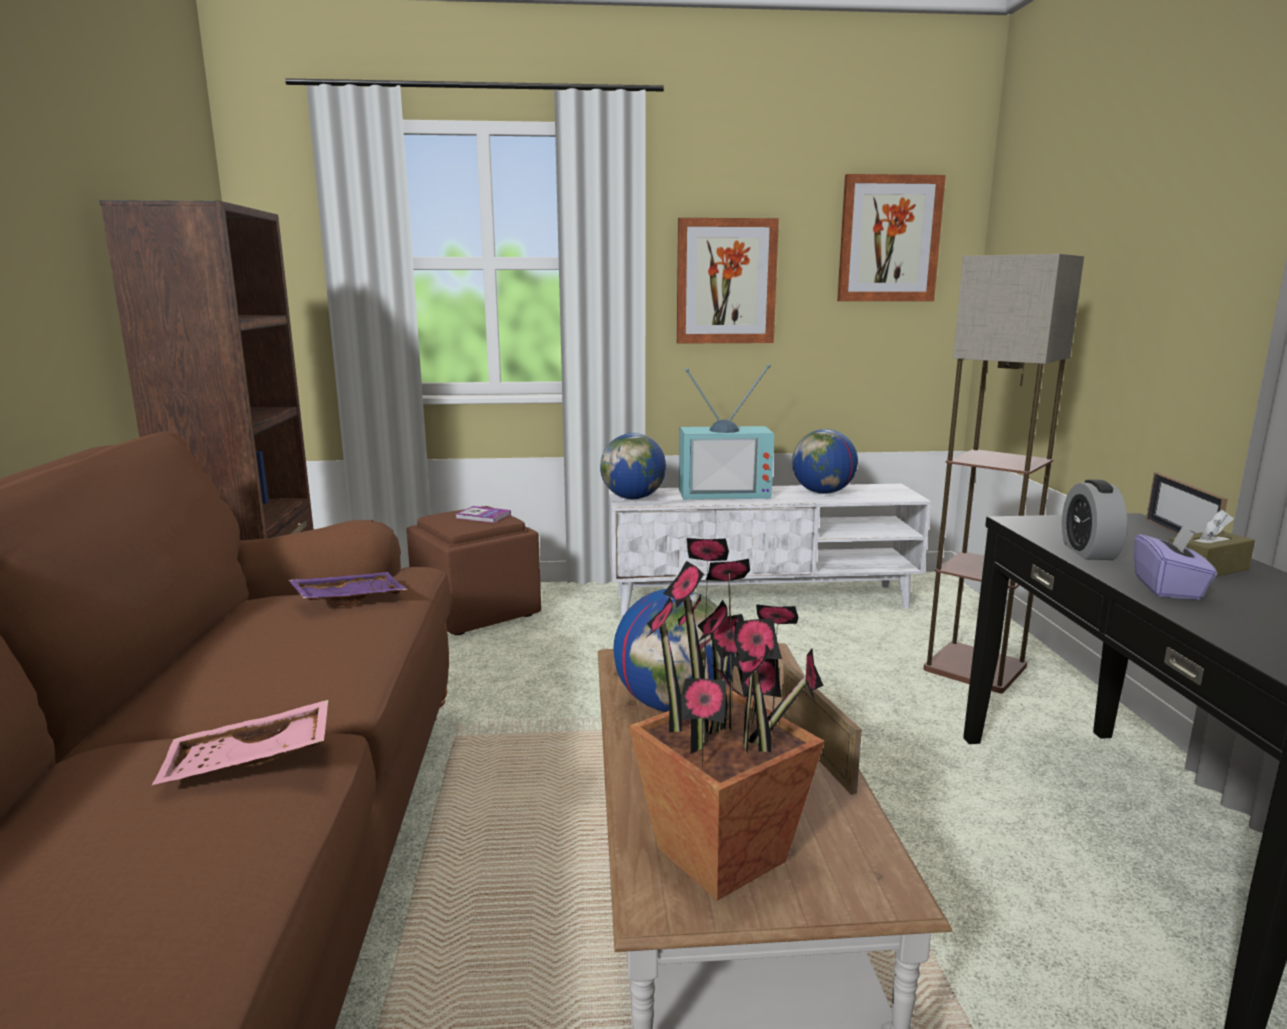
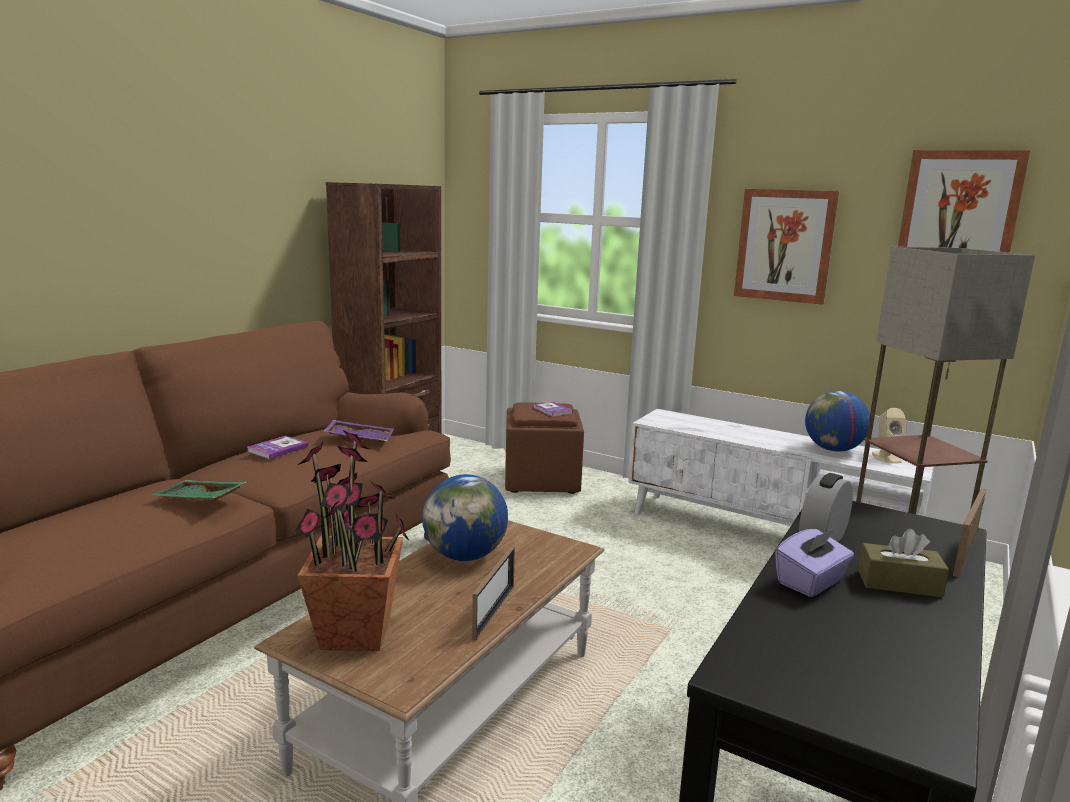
camera: 35 degrees right, 0 degrees up
(246, 645) = (277, 449): none -> book
(249, 762) = (199, 500): pink tray -> green tray
(633, 498) = (661, 419): globe -> none
(724, 492) = (743, 430): television -> none
(869, 489) = (886, 457): none -> beige speaker

